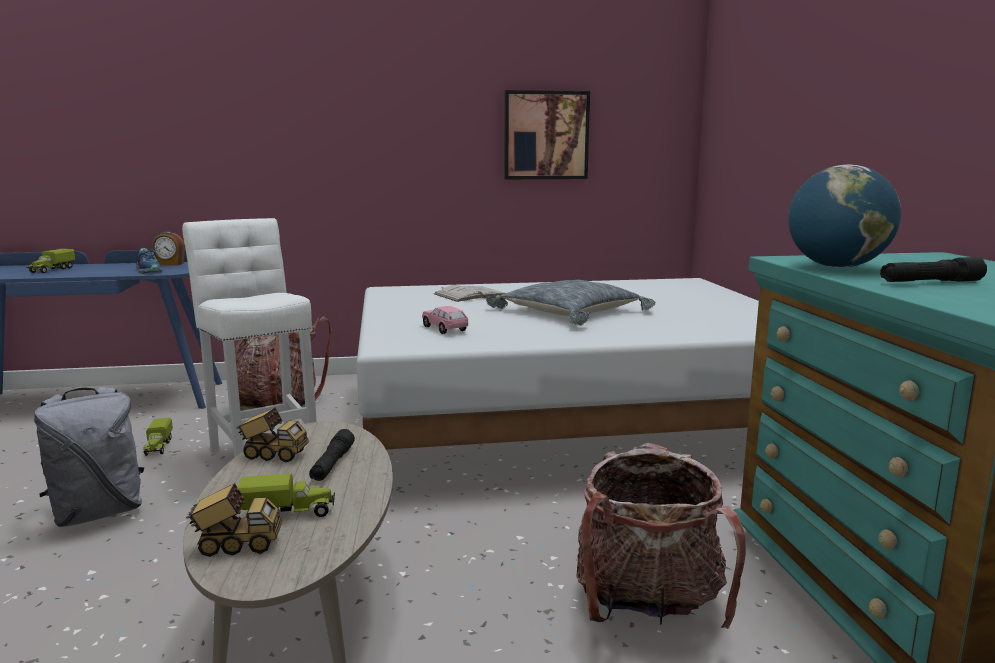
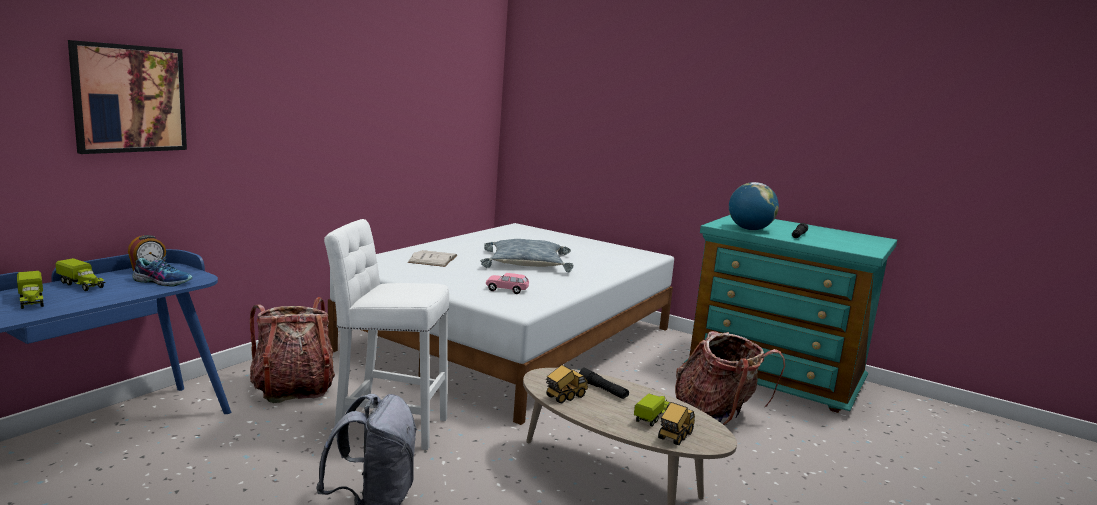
camera: 50 degrees left, 0 degrees up
(158, 447) = (282, 452): toy truck -> toy truck (82, 285)
(546, 135) = (424, 122): picture -> picture (129, 98)

